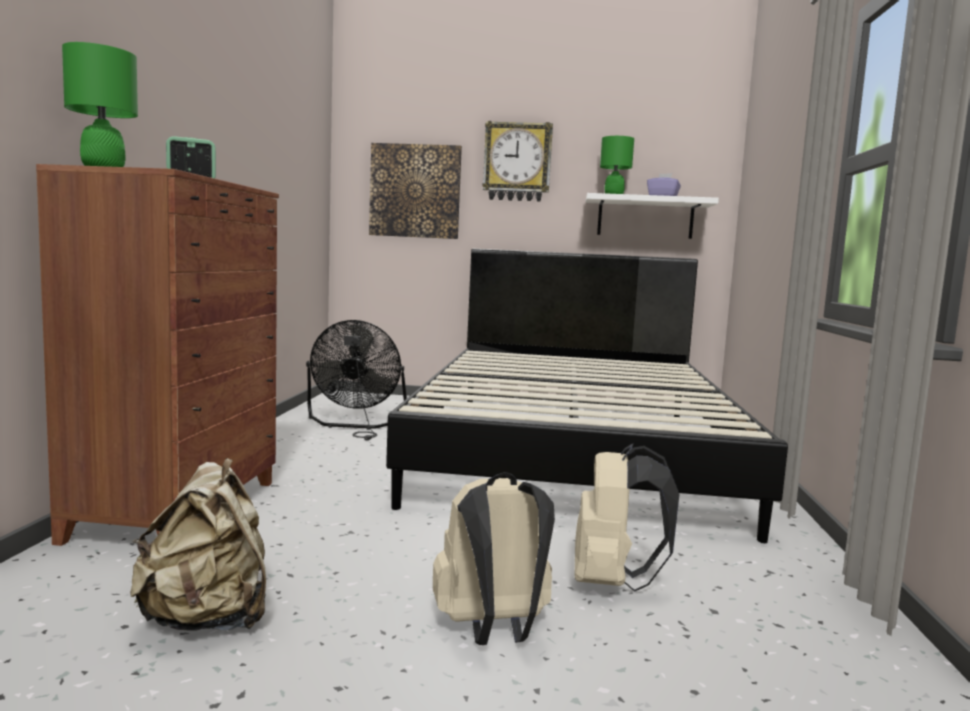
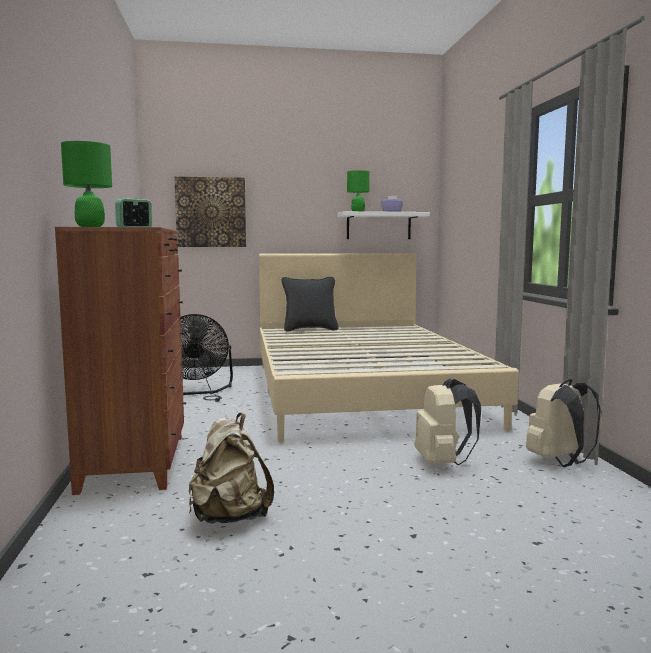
camera: 15 degrees left, 0 degrees up
(493, 630) = (398, 496): beige backpack -> beige backpack (560, 461)
(517, 162) = (287, 189): wall clock -> none
(529, 356) = (310, 329): none -> black pillow
(573, 450) = (361, 392): black bed -> beige bed

